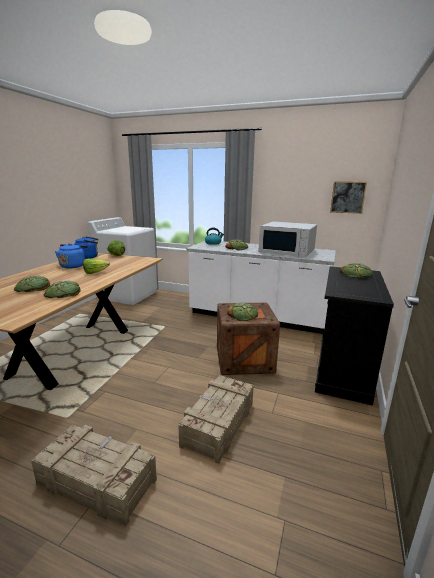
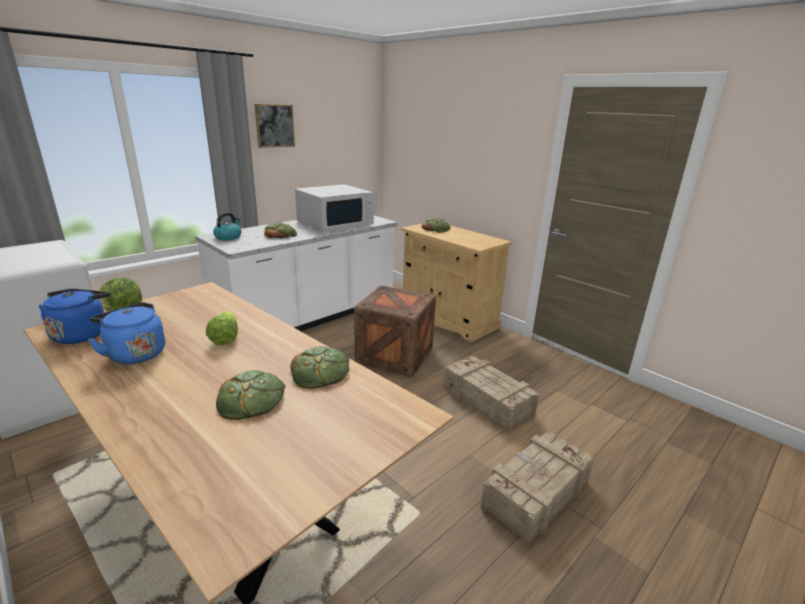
camera: 65 degrees left, 5 degrees up
(243, 315) = (403, 303): bread -> none
(342, 368) = (447, 318): black cabinet -> beige cabinet
(348, 197) = (350, 148): picture -> picture (274, 126)

